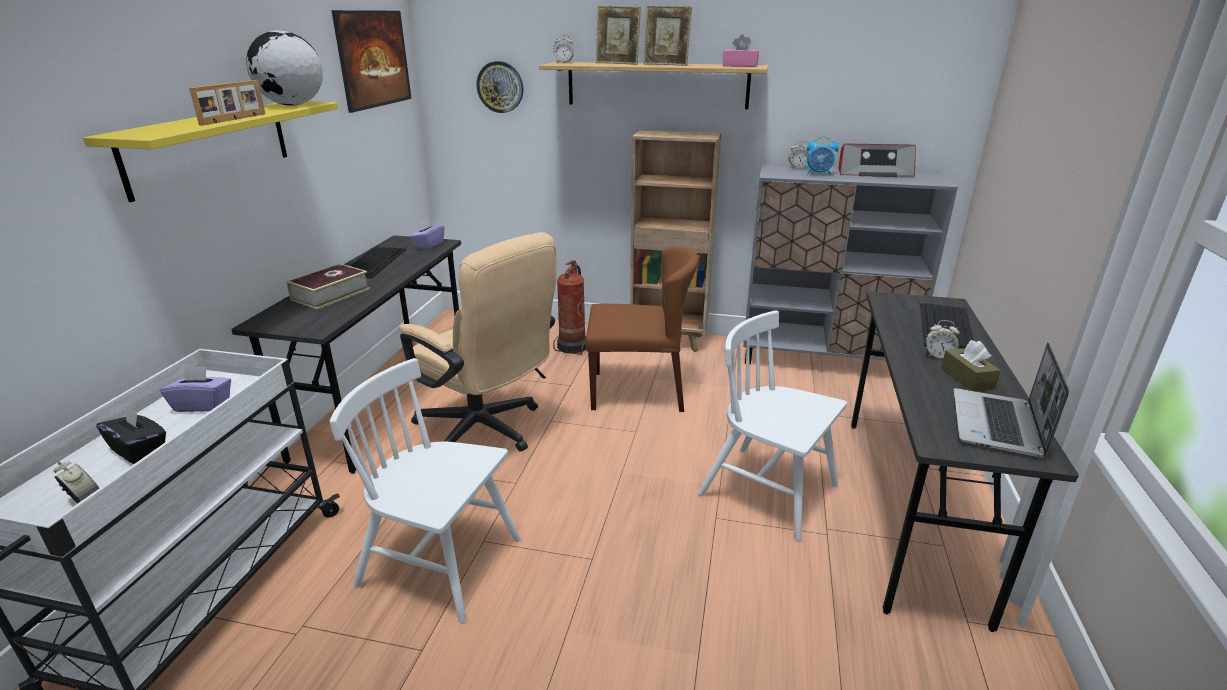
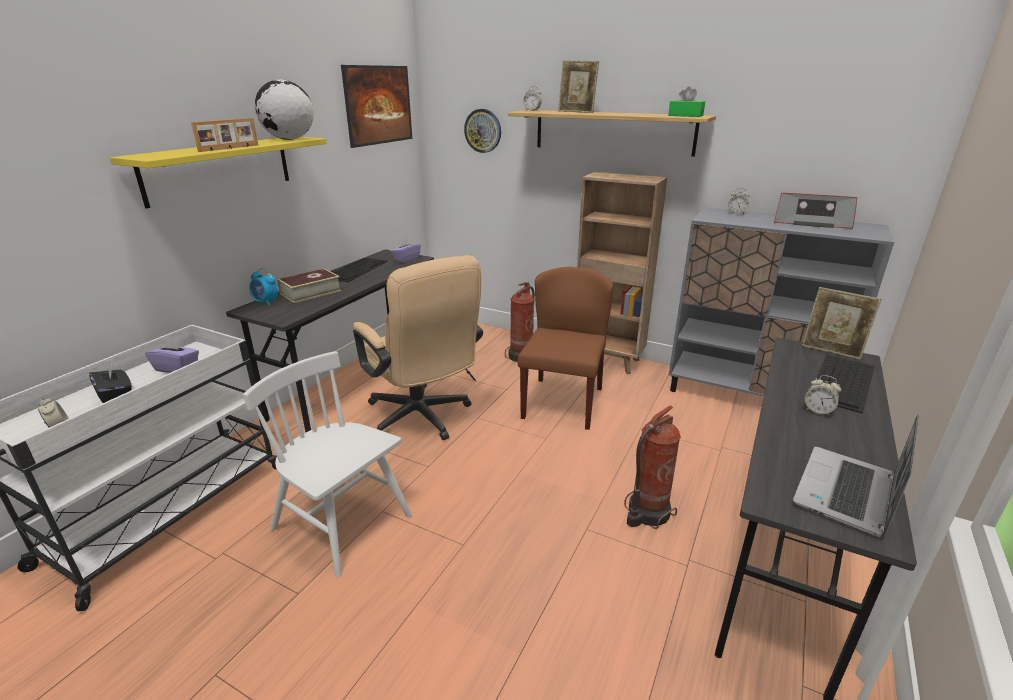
camera: 15 degrees right, 0 degrees up
(638, 391) = (562, 402): brown chair -> brown chair turned 90 degrees counterclockwise
(666, 65) = (617, 114): picture frame -> picture frame (831, 352)
(740, 66) = (685, 115): pink tissue box -> green tissue box
(769, 491) = (646, 513): white chair -> fire extinguisher
(819, 174) = (753, 220): alarm clock -> alarm clock (266, 302)
(967, 378) = (837, 438): brown tissue box -> none

